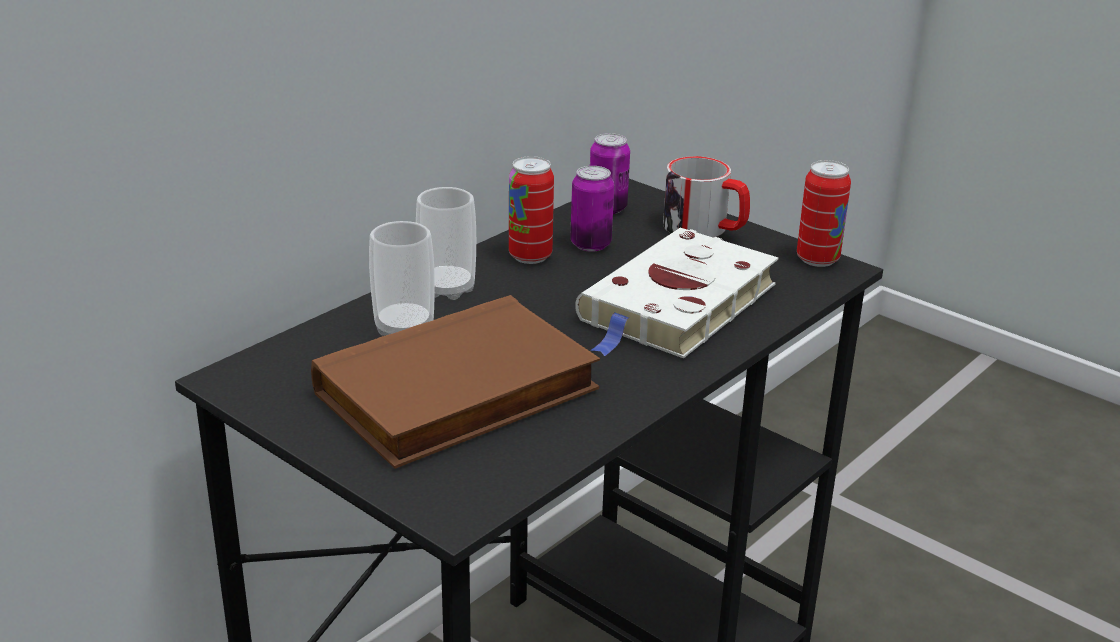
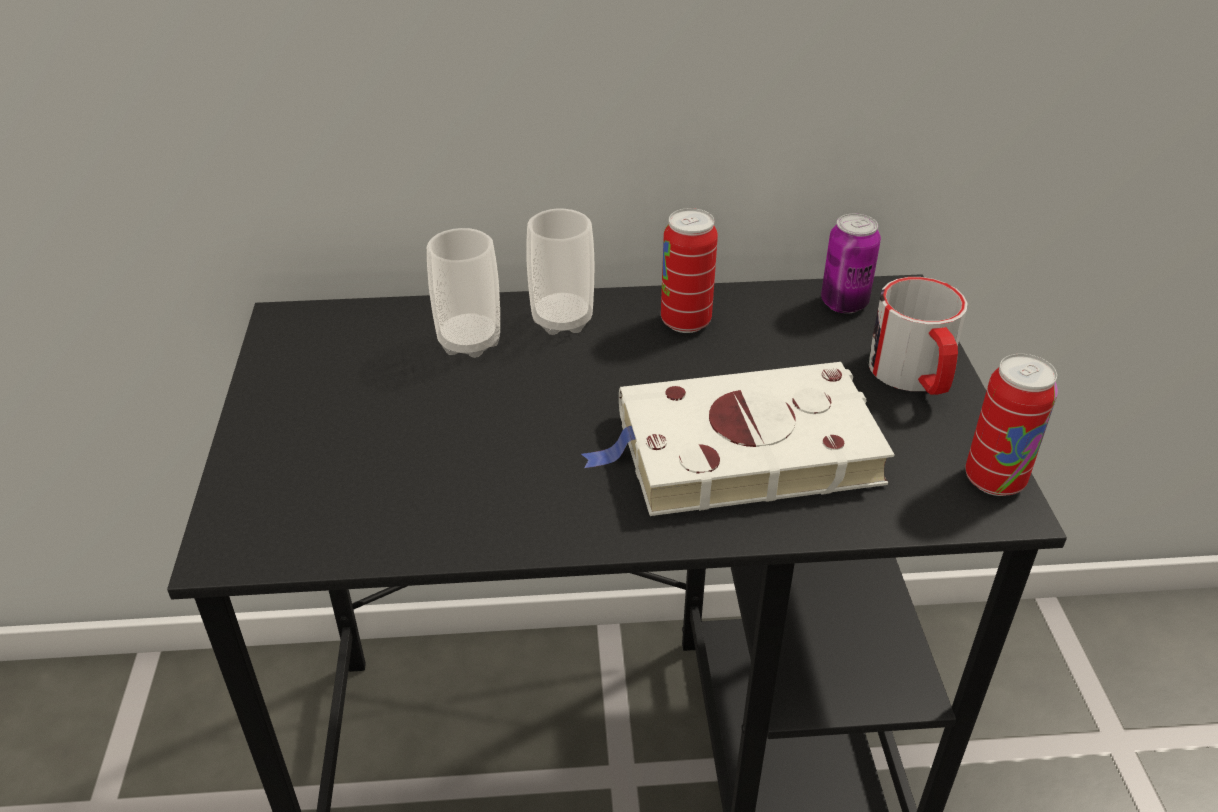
camera: 45 degrees right, 10 degrees up
(458, 395) = (406, 434): brown book -> none
(590, 244) = (763, 336): can -> none

